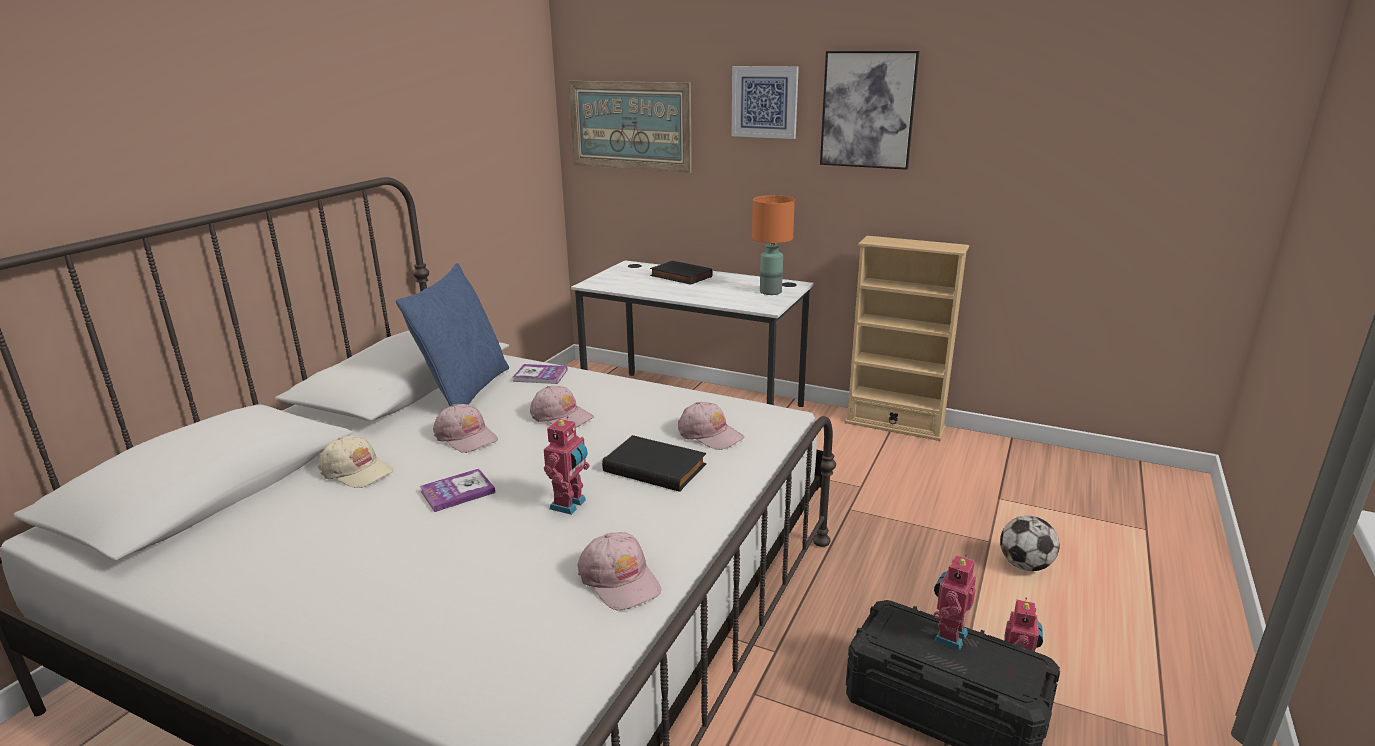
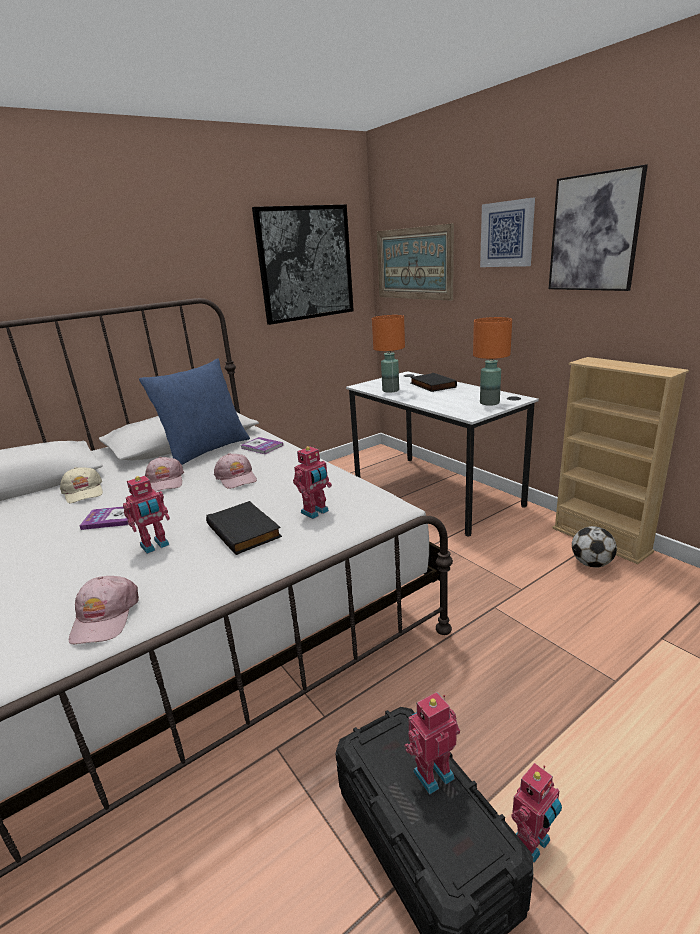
camera: 30 degrees right, 0 degrees up
(492, 123) = (305, 263): none -> picture
(638, 287) = (391, 390): none -> orange table lamp
(709, 434) = (316, 512): pink cap -> toy robot
(1025, 565) = (639, 721): football -> football (591, 563)

